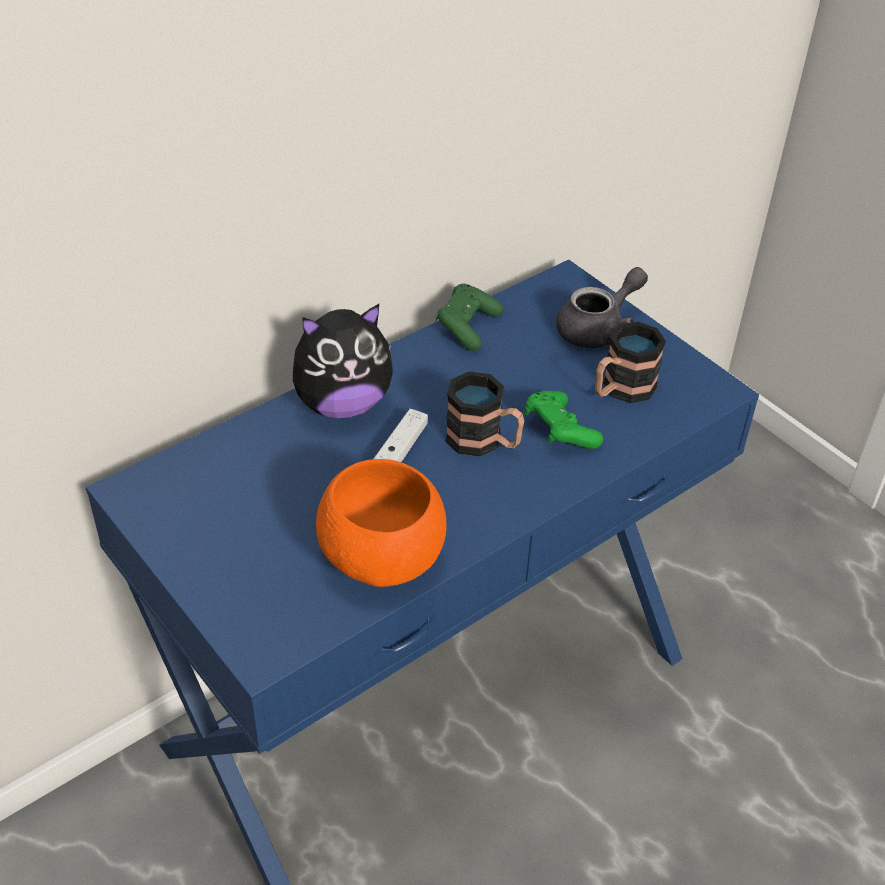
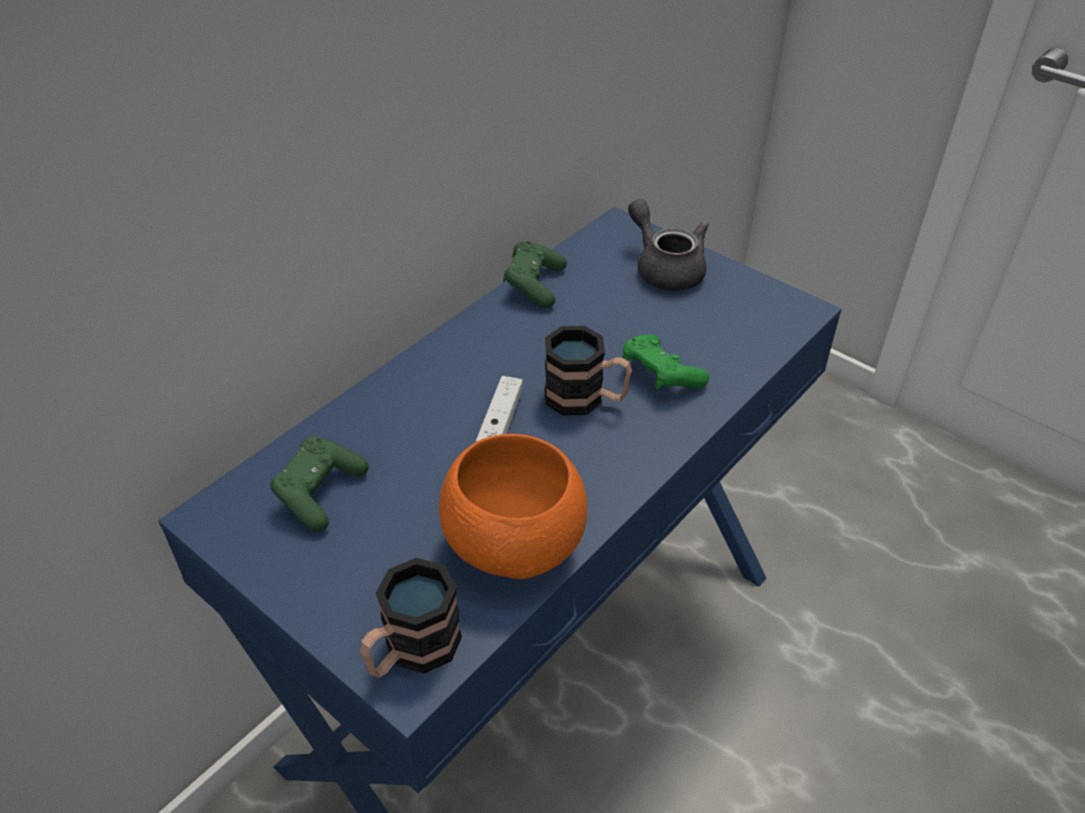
camera: 10 degrees left, 0 degrees up
(225, 486) = (320, 493): none -> green game controller
(342, 403) = (426, 382): plush toy -> none
(599, 329) = (665, 268): grey teapot -> grey teapot turned 75 degrees counterclockwise
(621, 390) = (707, 324): mug -> mug (411, 651)

